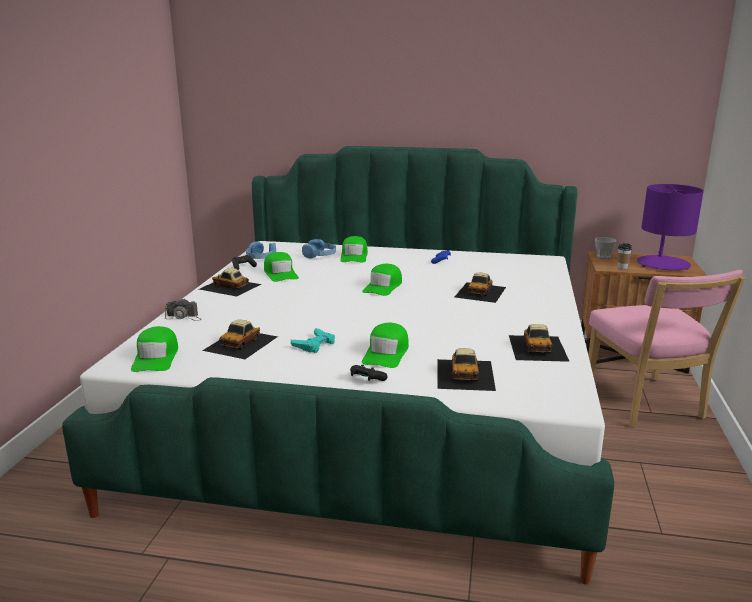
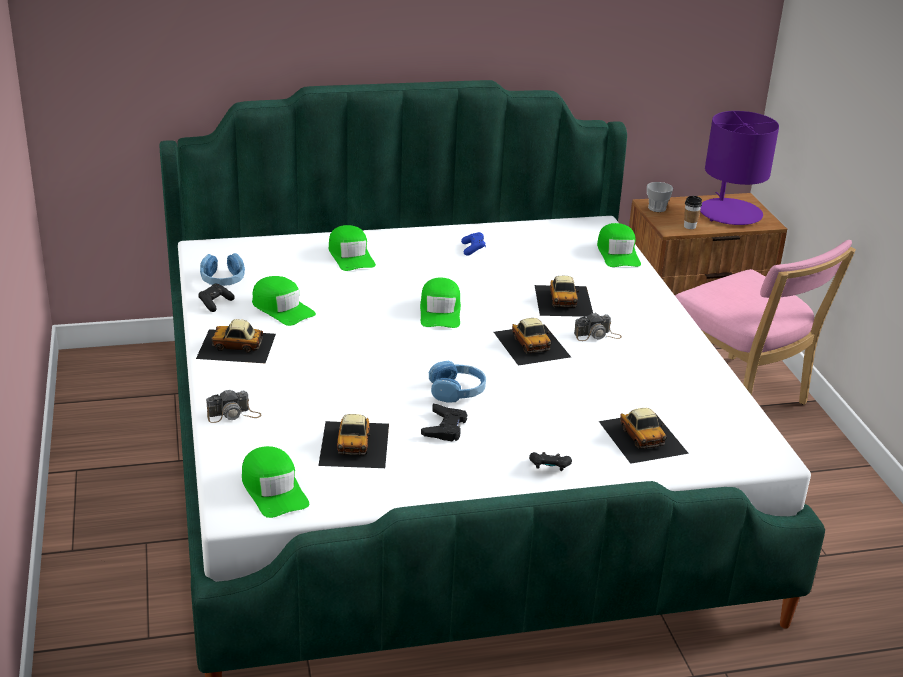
camera: 25 degrees left, 10 degrees up
(314, 344) = (445, 427): turquoise game controller -> black game controller
(320, 255) = (302, 262): blue headphones -> blue headphones (457, 391)
(386, 353) = (537, 424): green cap -> green cap (618, 253)
(487, 312) = (597, 335): none -> camera
(538, 347) = (687, 381): toy car -> toy car (532, 344)

